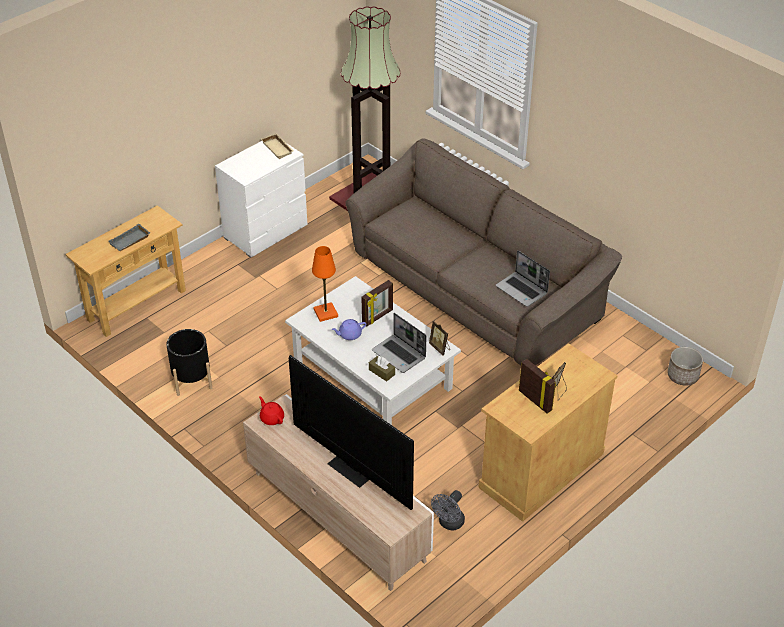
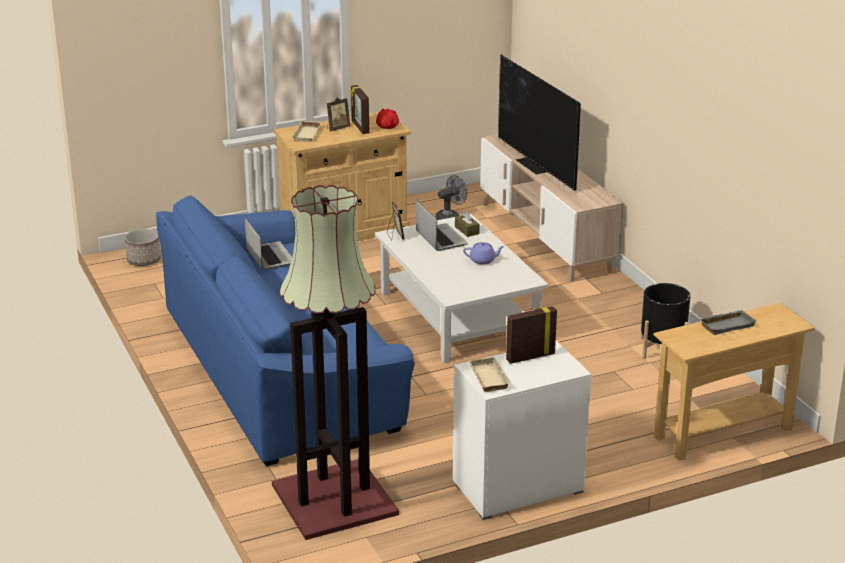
camera: 160 degrees left, 15 degrees down
(272, 418) = (594, 200): red teapot -> red teapot (387, 126)
(325, 313) = (499, 281): orange table lamp -> none
(378, 317) = (443, 268): picture frame -> picture frame (530, 357)
(474, 286) = (281, 369): brown sofa -> blue sofa
(576, 373) = (308, 135): none -> beige tray

